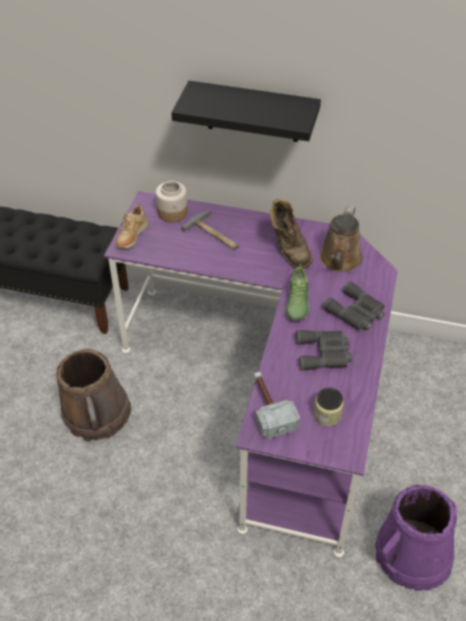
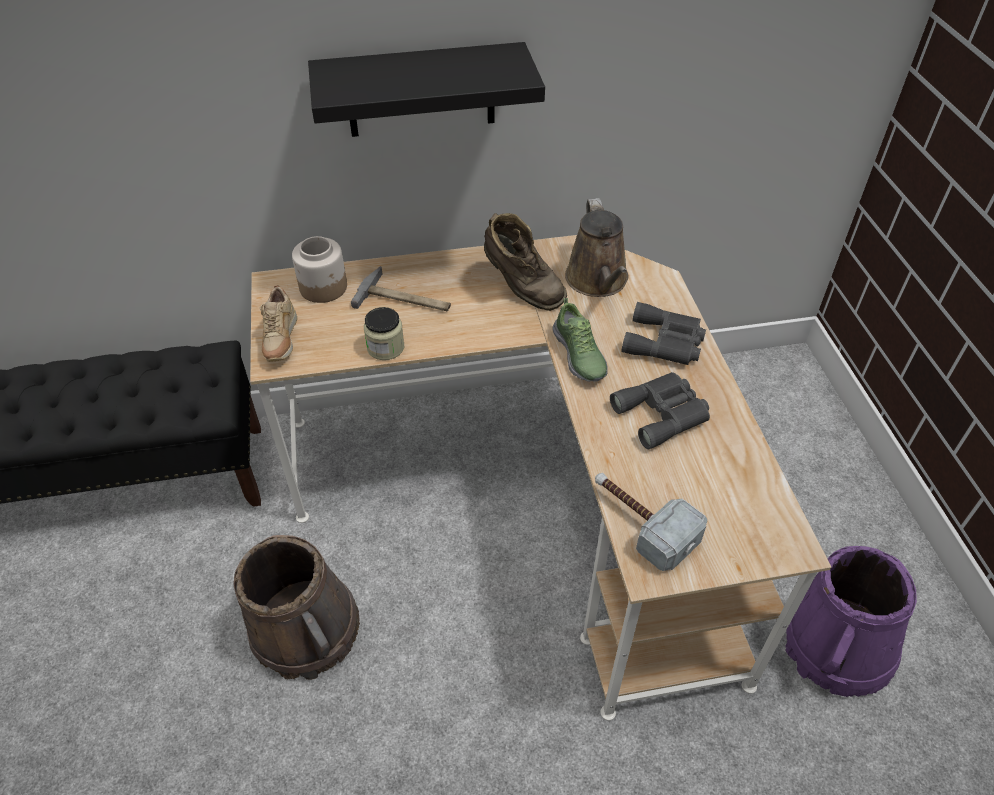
camera: 25 degrees left, 0 degrees up
(268, 388) = (531, 496): purple desk -> beige desk
(327, 415) = (726, 500): jar -> jar (385, 347)

